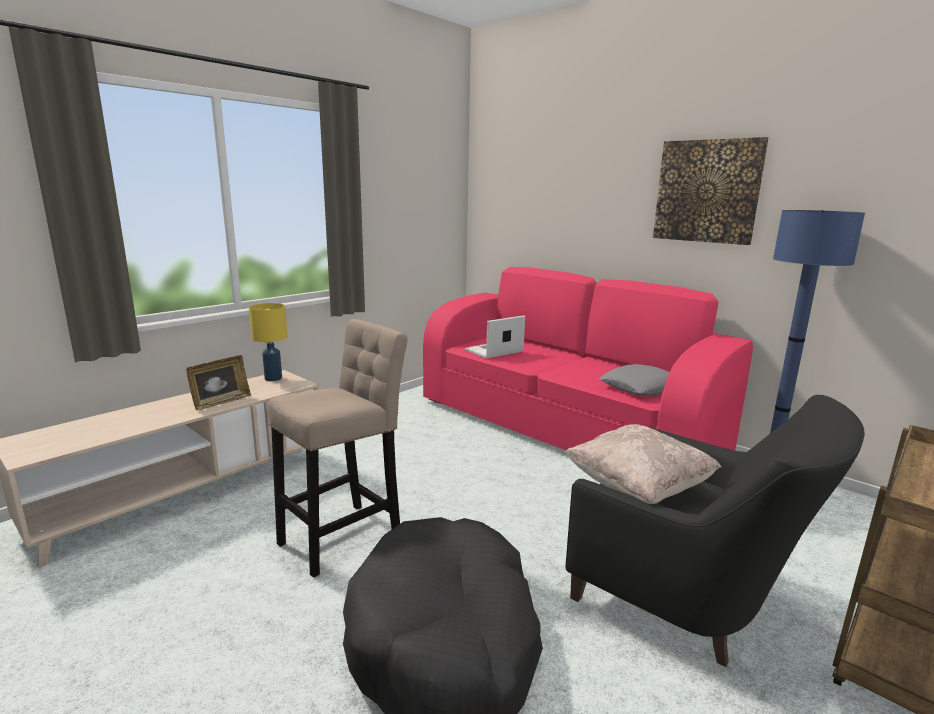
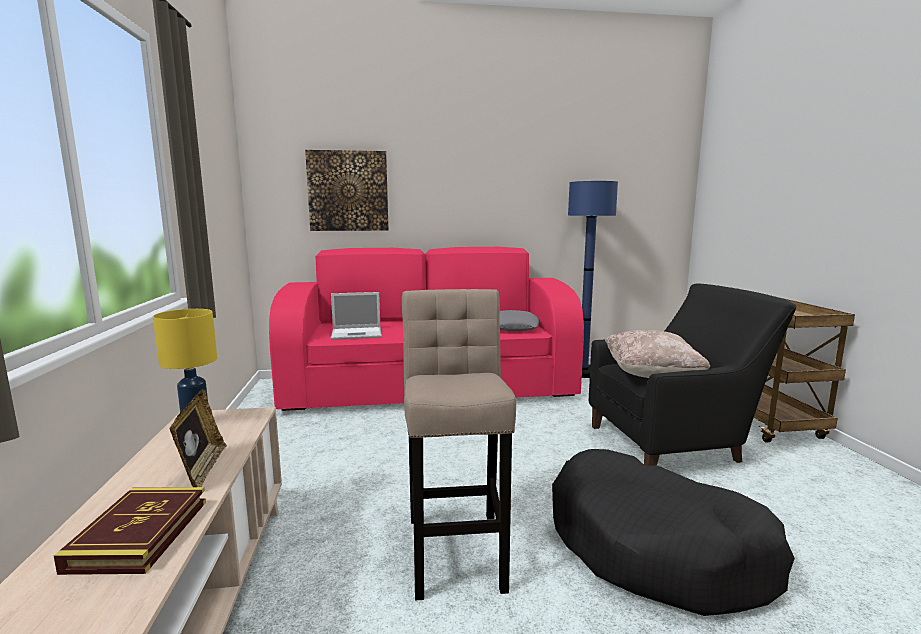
camera: 50 degrees left, 5 degrees down
(150, 418) = (139, 534): none -> book
(493, 351) = (357, 334): laptop -> laptop turned 105 degrees counterclockwise
(707, 191) = (503, 171): picture -> picture (348, 191)

